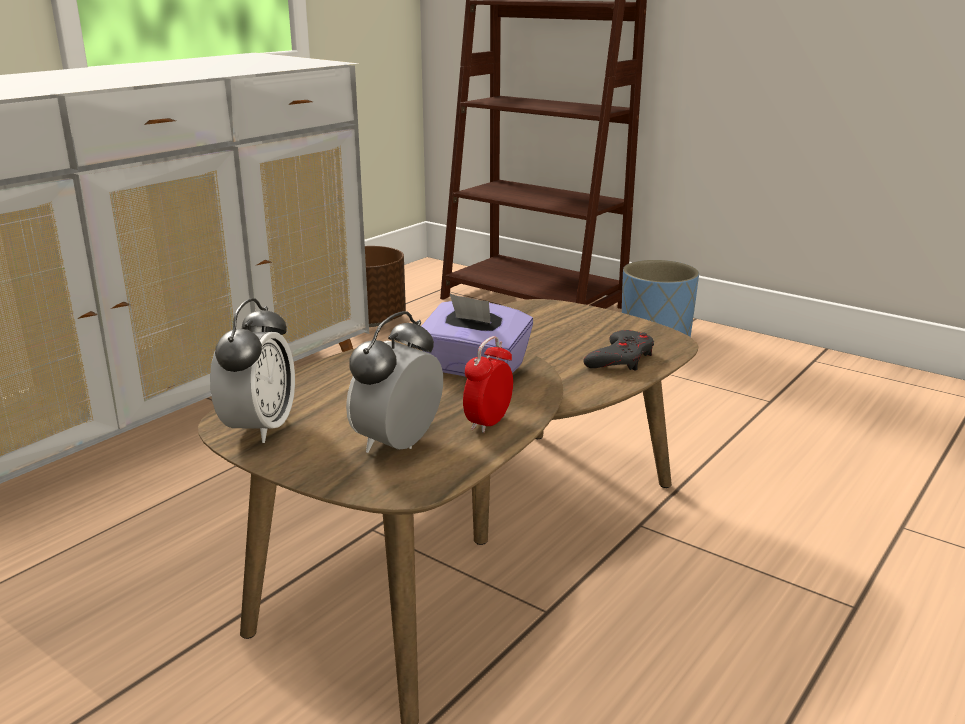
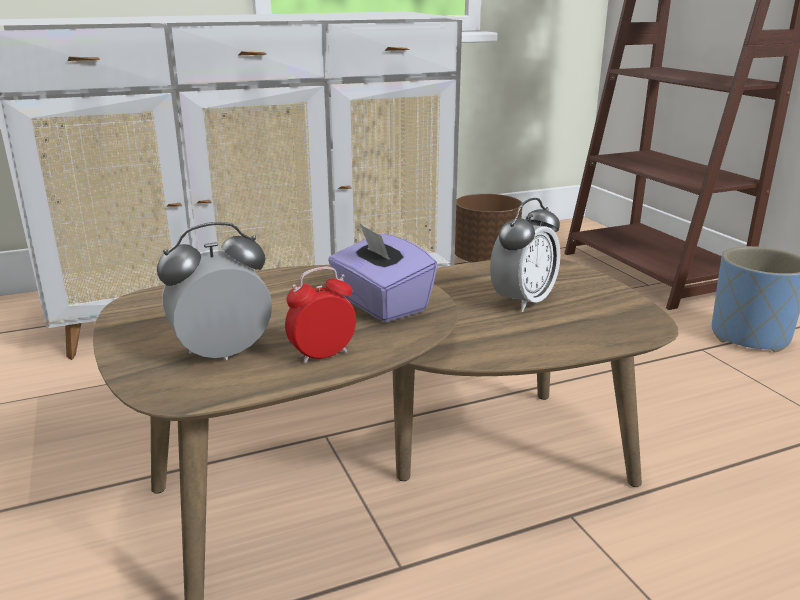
camera: 30 degrees right, 0 degrees up
(259, 428) = (148, 312): alarm clock -> alarm clock (522, 301)
(621, 359) = (569, 330): grey game controller -> none

